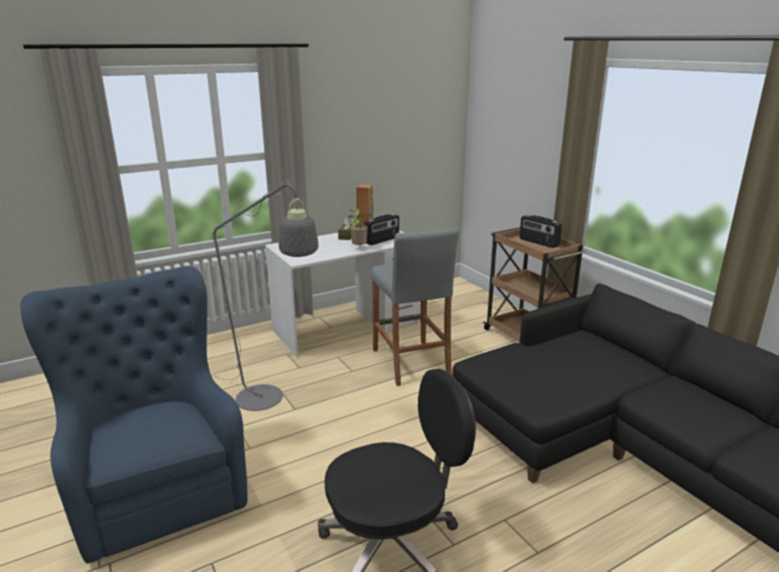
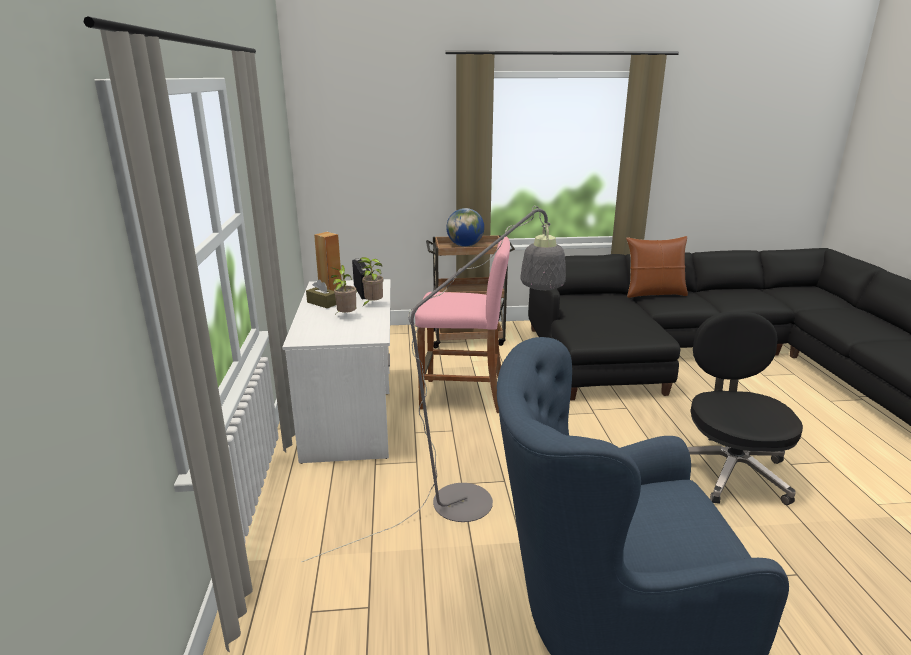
camera: 65 degrees left, 0 degrees up
(328, 246) = (346, 316): none -> potted plant
(410, 362) = (463, 396): grey stool -> pink stool
(538, 243) = (465, 245): radio -> globe
(688, 387) = (654, 294): none -> brown pillow

